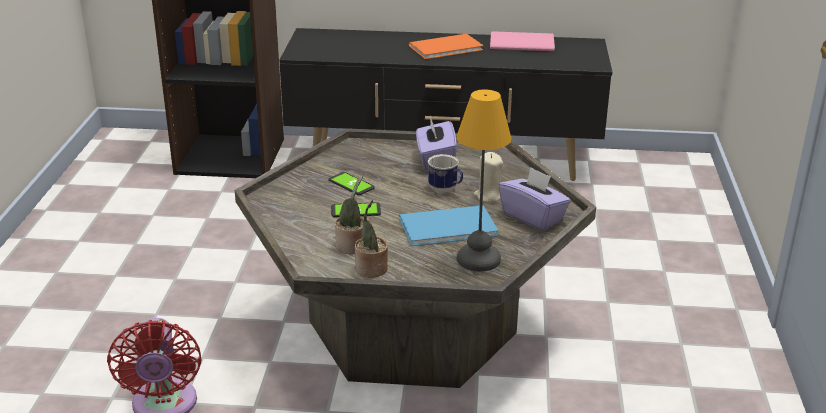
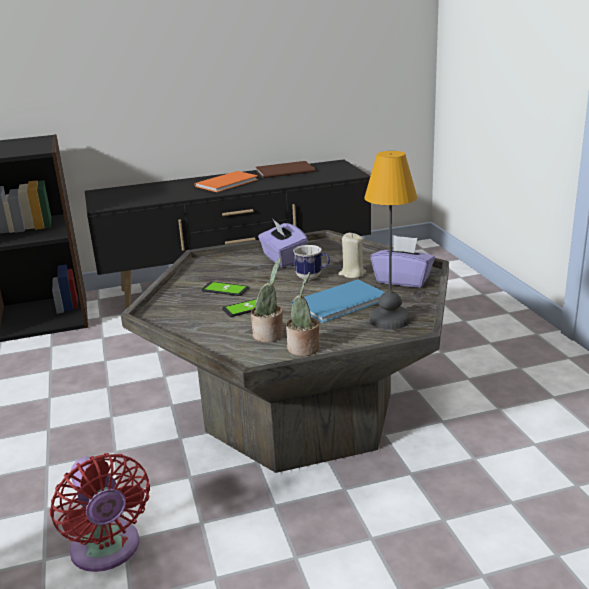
camera: 20 degrees left, 5 degrees down
(520, 43) = (283, 171): pink book -> brown book

